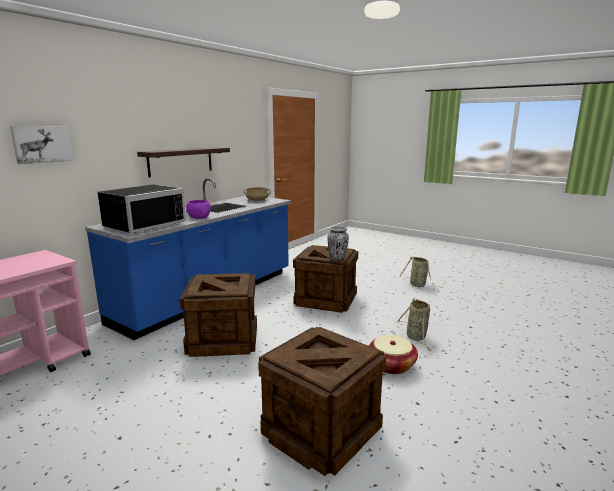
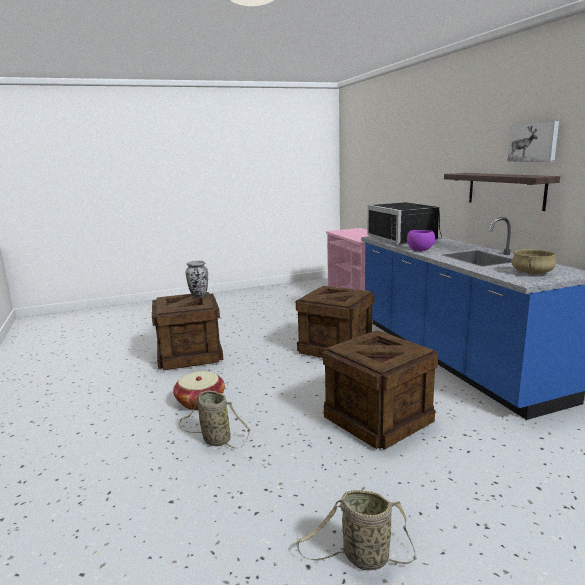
camera: 125 degrees right, 0 degrees up
(42, 144) = (412, 161): picture -> picture (533, 142)
(337, 259) = (343, 346): vase -> vase (199, 295)

